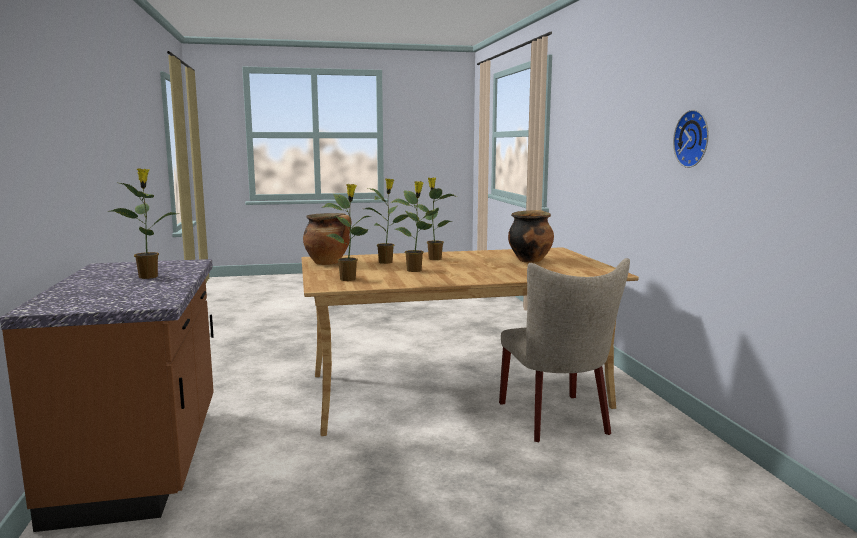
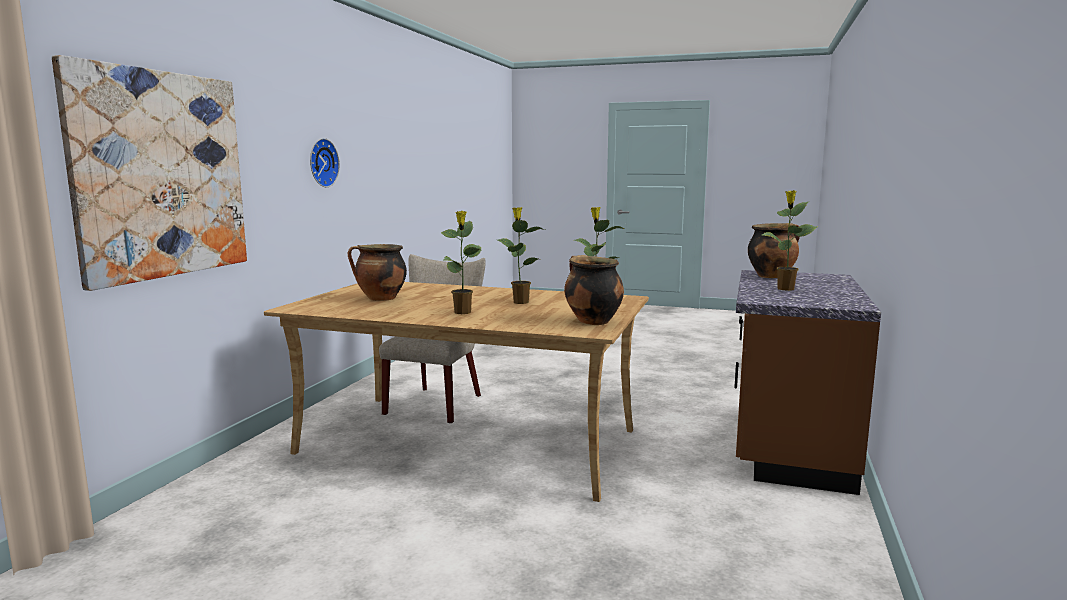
camera: 150 degrees left, 0 degrees up
(142, 296) = (771, 276): none -> cooking pot
(386, 262) = (524, 315): potted plant -> none
(589, 148) = (161, 175): none -> picture

